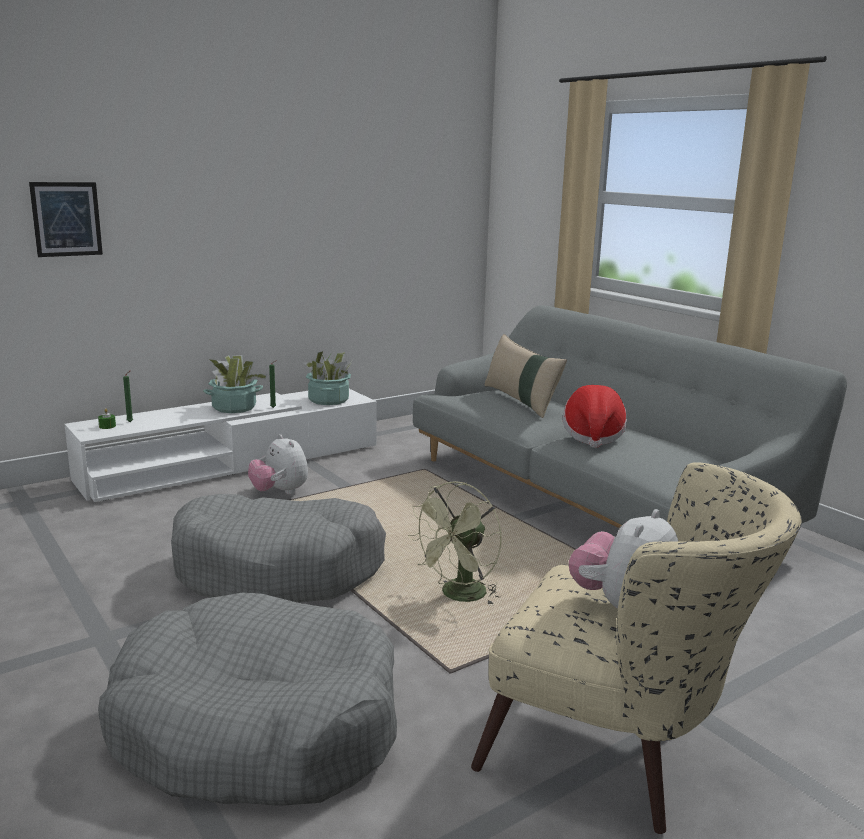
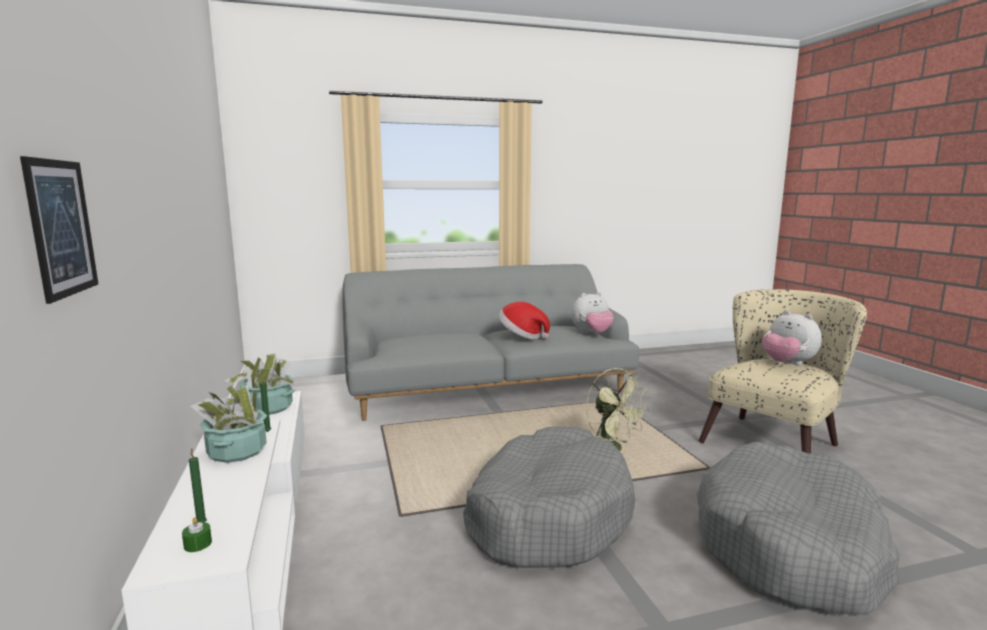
camera: 70 degrees left, 5 degrees down
(279, 492) = (368, 497): plush toy -> plush toy (592, 333)
(521, 401) = (429, 339): beige pillow -> none

